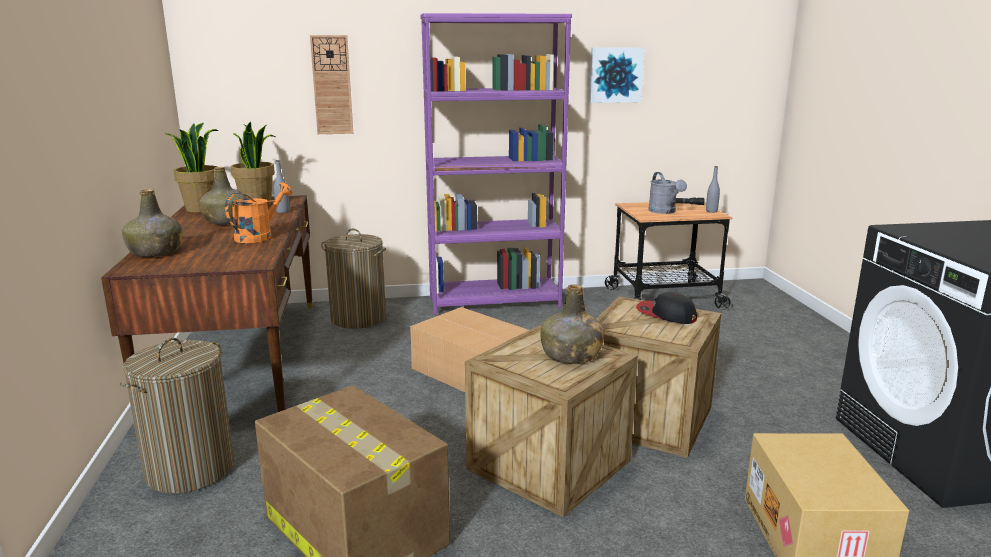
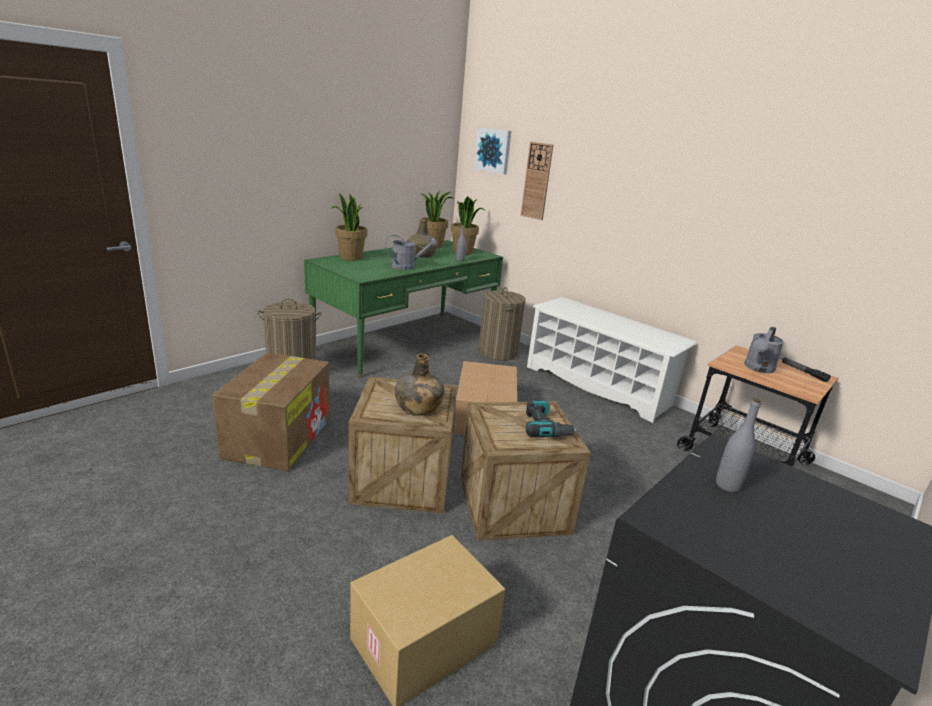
camera: 50 degrees right, 5 degrees up
(156, 252) = (350, 257): green bottle -> potted plant
(241, 357) = (406, 341): brown desk -> green desk
(259, 236) = (407, 267): orange watering can -> grey watering can
(495, 302) = (598, 385): purple bookcase -> white shoe rack
(615, 75) = (773, 216): picture -> picture (493, 150)
(666, 315) = (546, 427): cap -> power drill
(711, 211) = (812, 389): grey bottle -> grey bottle (727, 485)

